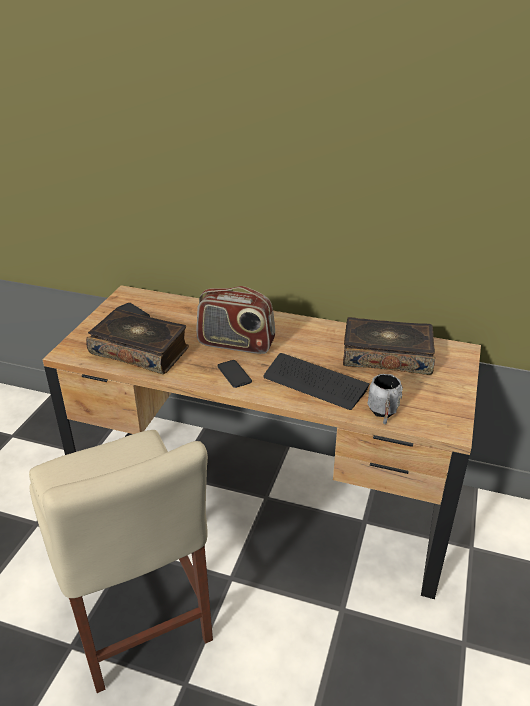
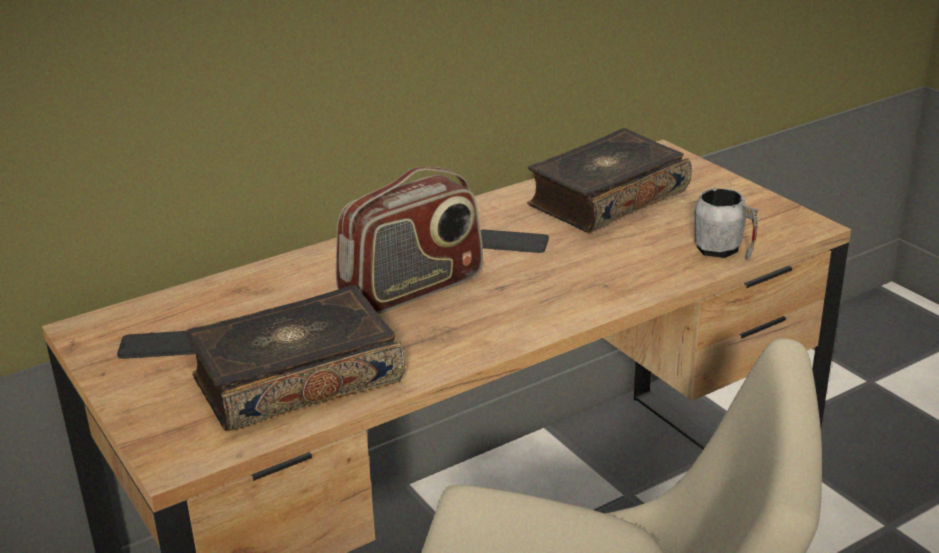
camera: 50 degrees left, 5 degrees down
(234, 374) = (490, 319): phone -> phone (511, 242)
(315, 383) = (598, 268): keyboard -> none

